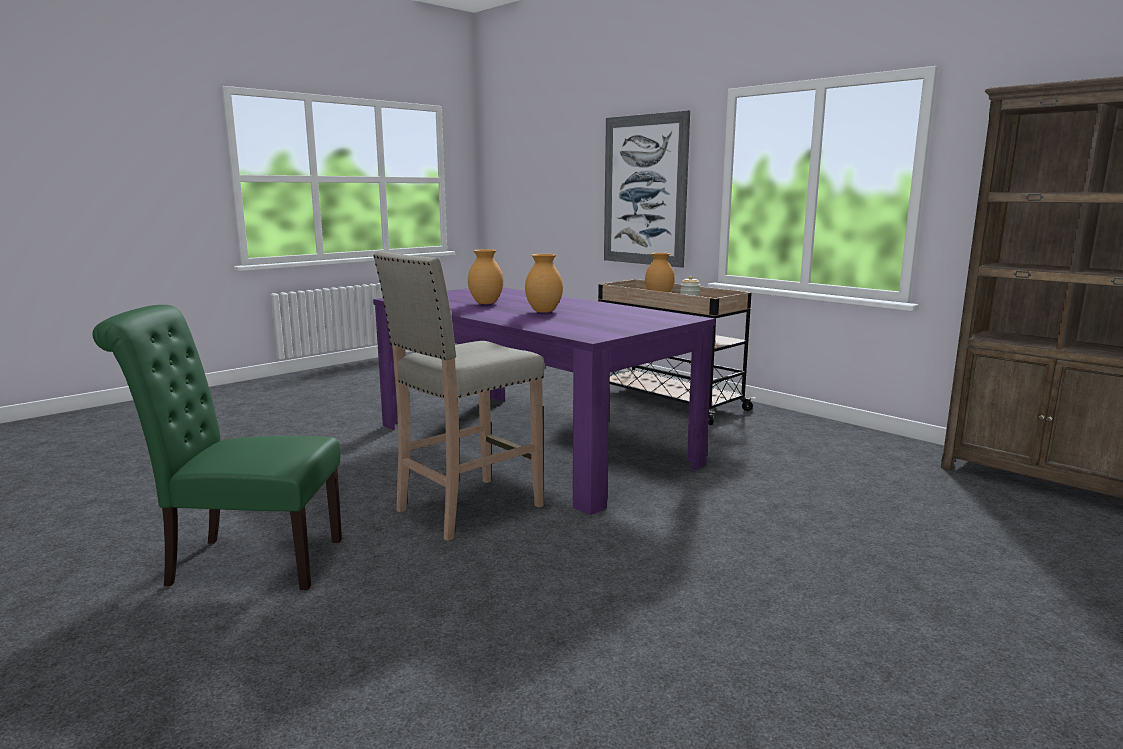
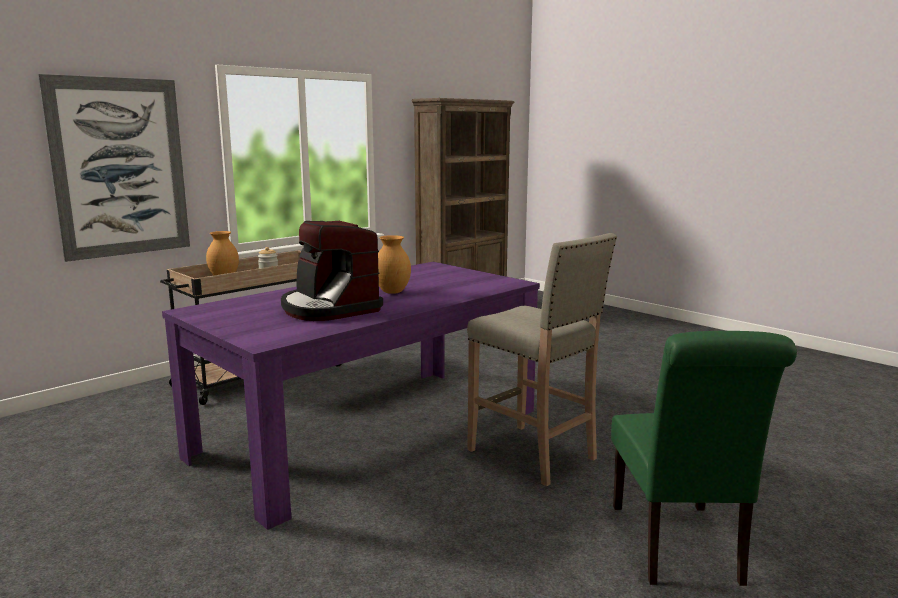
camera: 90 degrees left, 0 degrees up
(486, 303) = (329, 308): brown vase -> coffee machine

